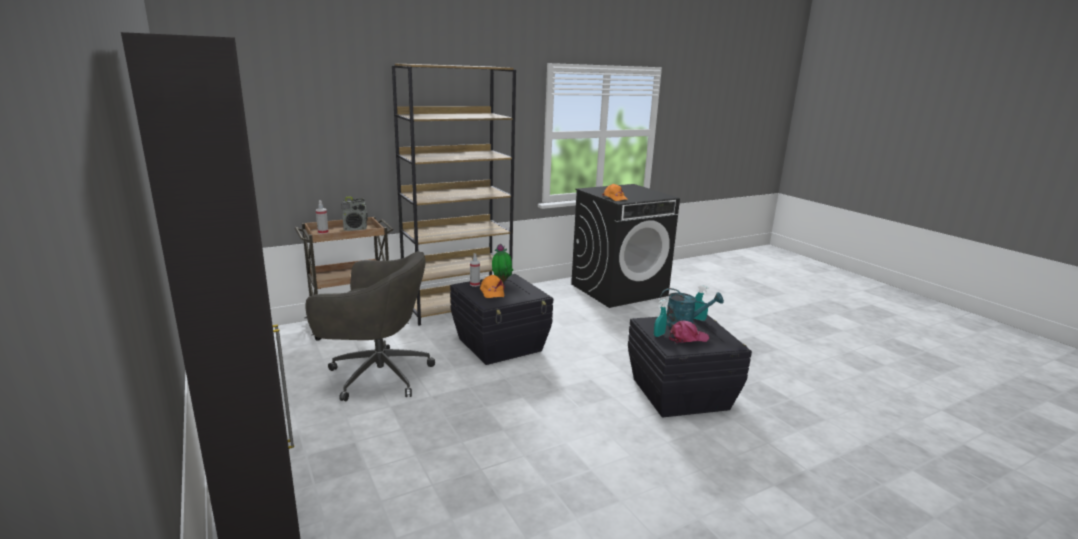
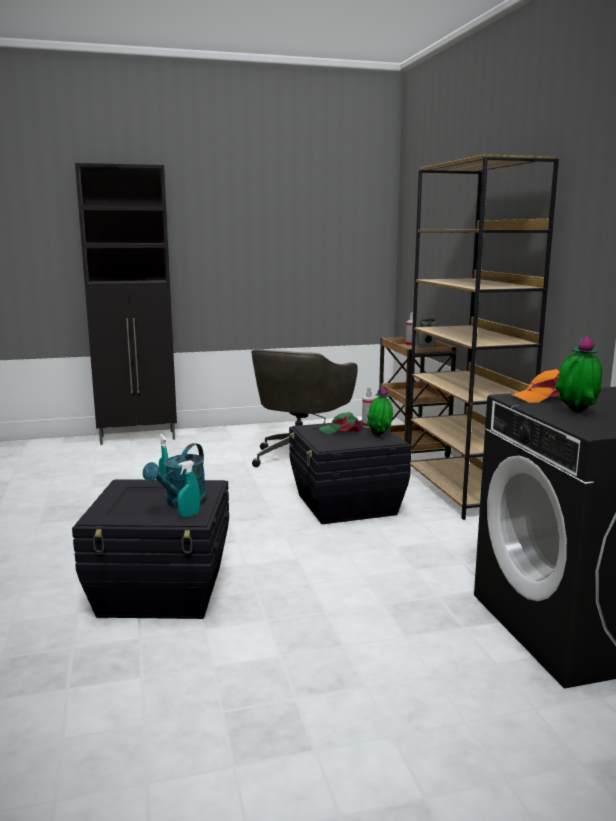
camera: 105 degrees right, 5 degrees down
(492, 292) = (341, 430): orange cap -> green cap
(640, 196) = (575, 413): none -> potted plant
(687, 338) = (142, 496): pink cap -> none

